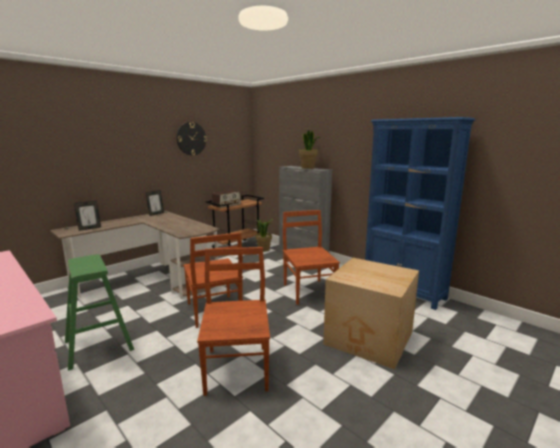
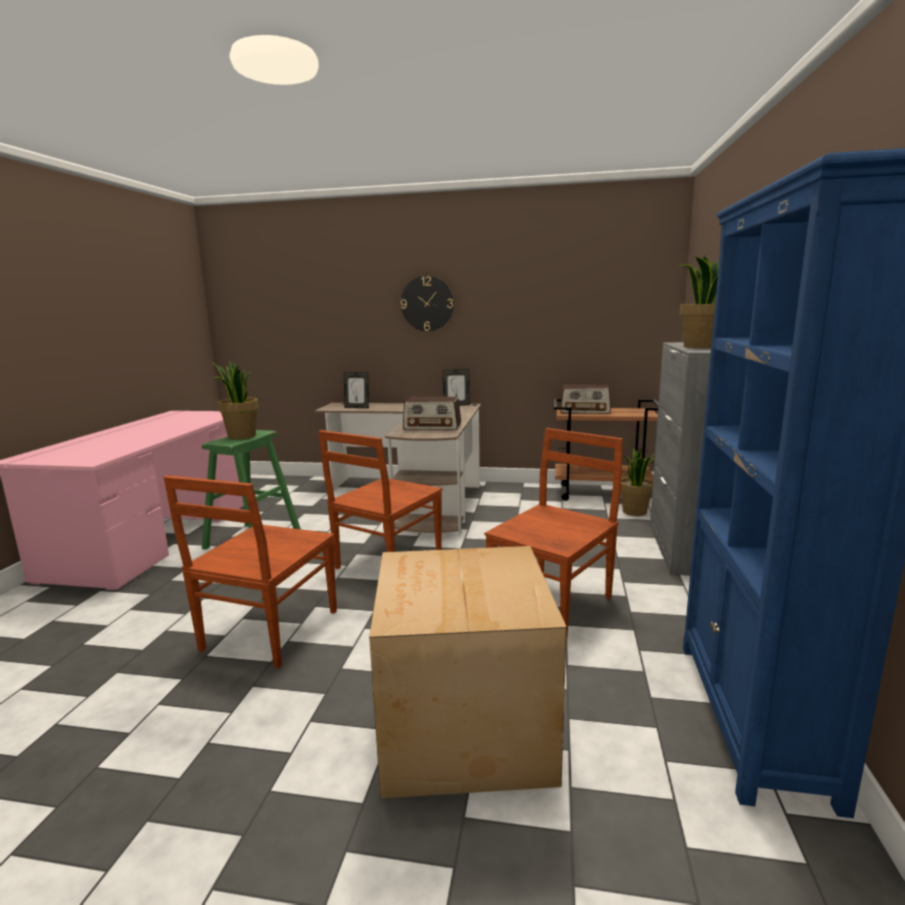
camera: 55 degrees right, 0 degrees up
(85, 263) = (241, 436): none -> potted plant
(187, 227) = (432, 426): none -> radio
(191, 138) = (538, 287): wall clock -> wall clock (427, 303)
(237, 367) = (268, 632): brown chair -> brown chair turned 150 degrees clockwise

